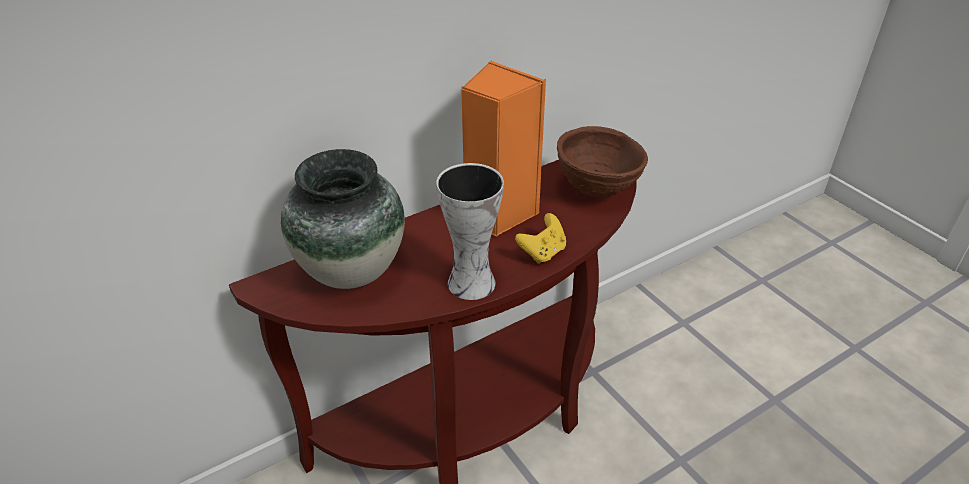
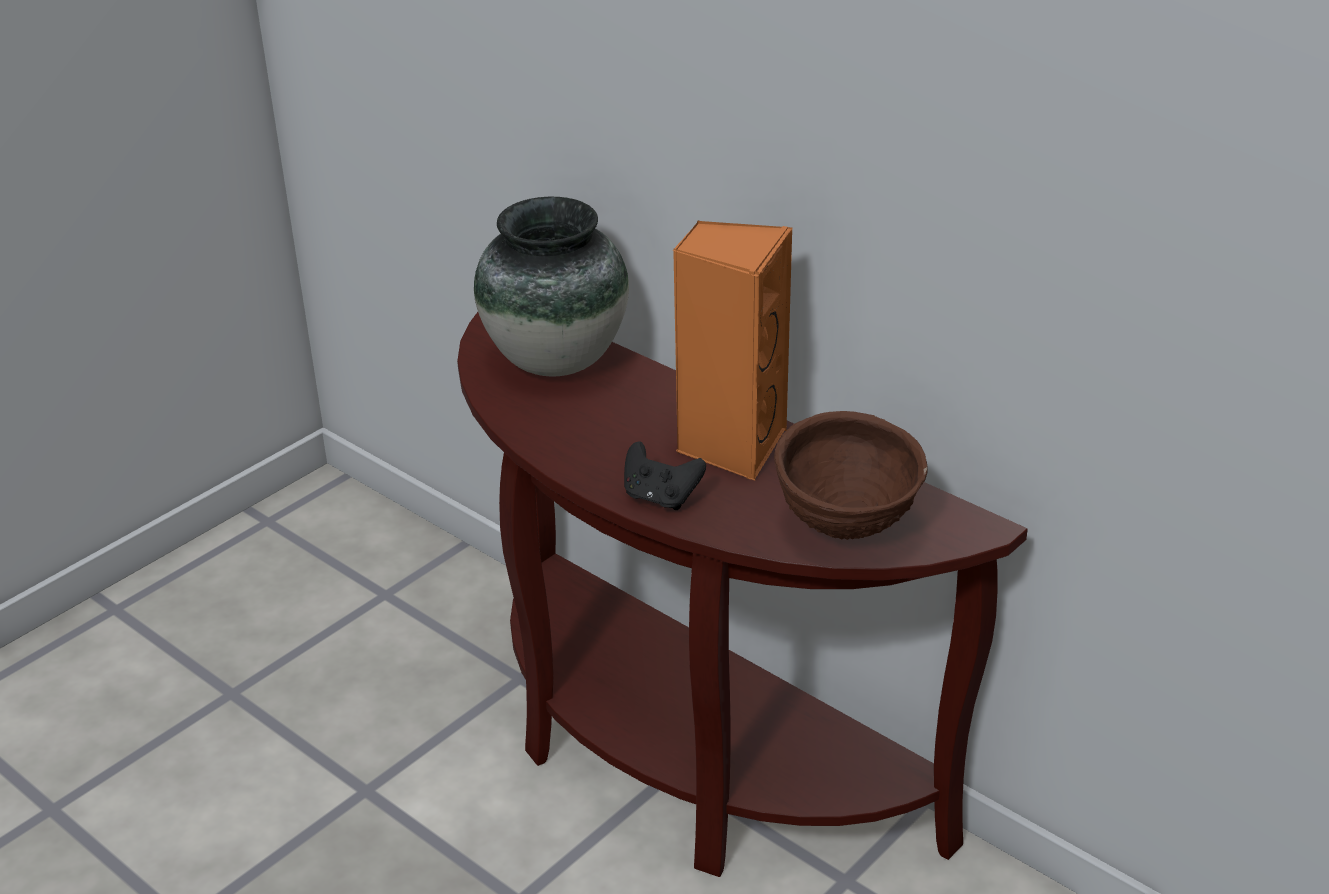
camera: 75 degrees right, 5 degrees down
(469, 282) = (570, 448): vase -> none
(542, 252) = (660, 497): yellow game controller -> black game controller

